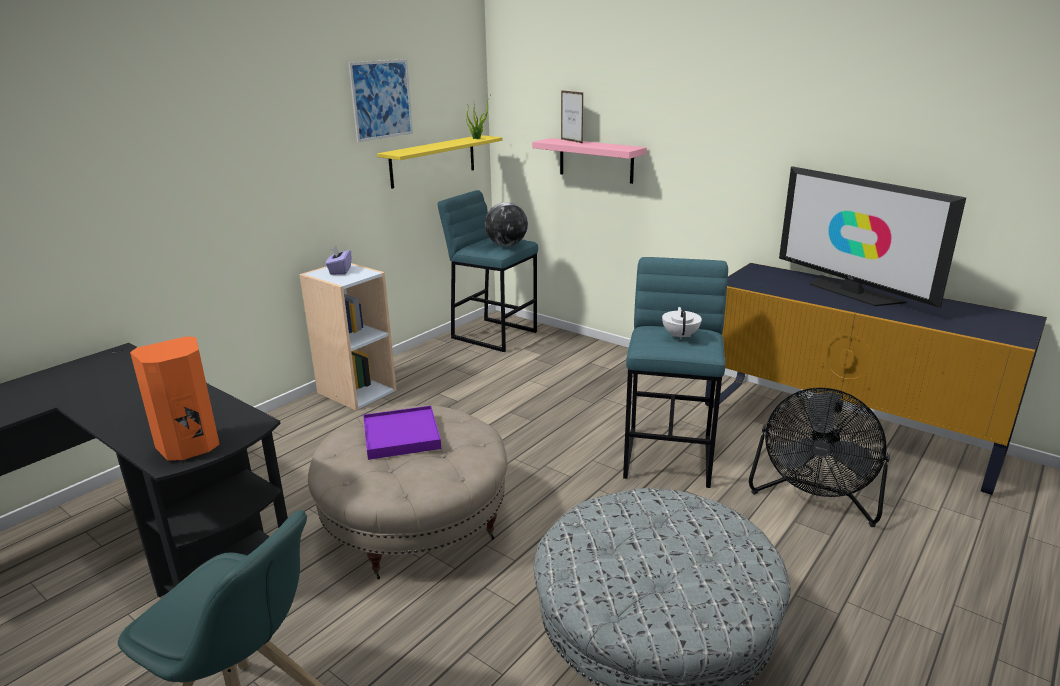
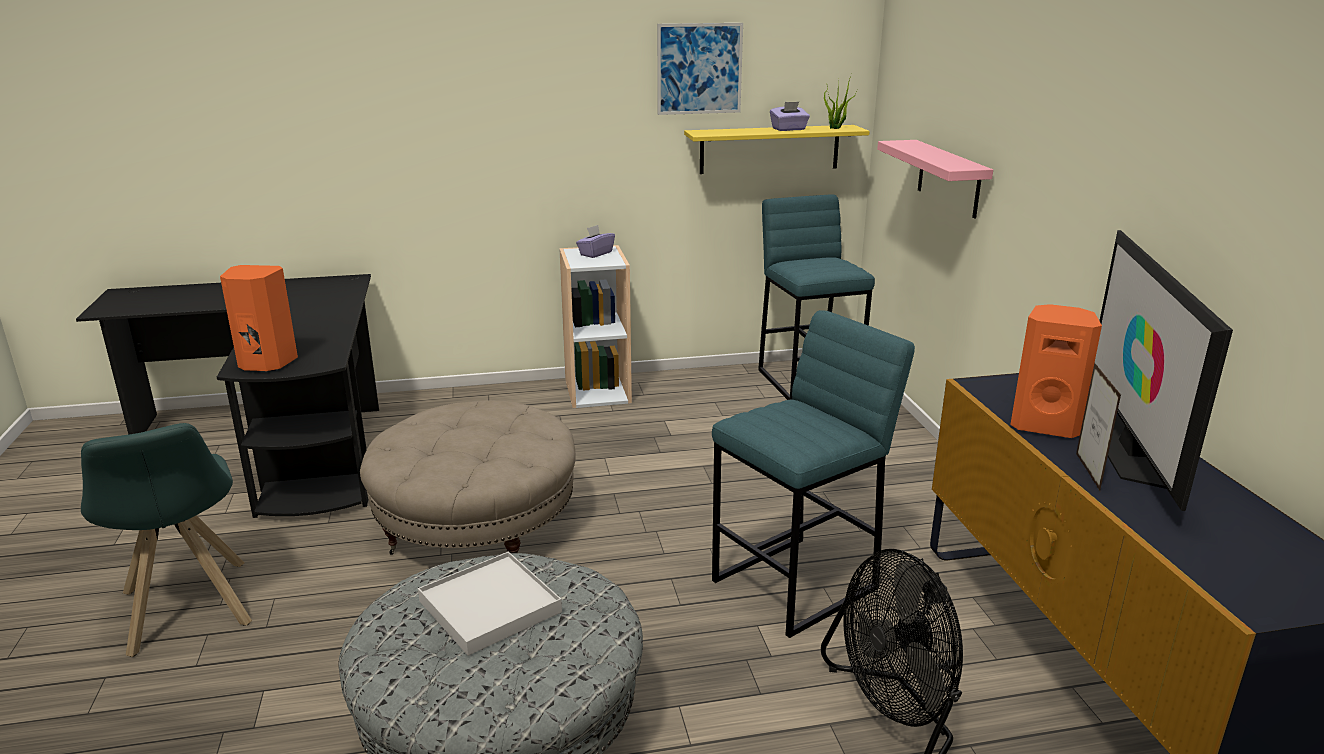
camera: 40 degrees right, 0 degrees up
(401, 435) = (475, 428): purple tray -> none
(450, 143) = (789, 129): none -> purple tissue box
(506, 245) = (823, 269): globe -> none
(571, 141) = (924, 147): picture frame -> picture frame (1087, 472)
(641, 541) = (489, 606): none -> white tray
(680, 336) = (799, 423): white teapot -> none
(799, 292) = (1044, 425): none -> orange speaker

